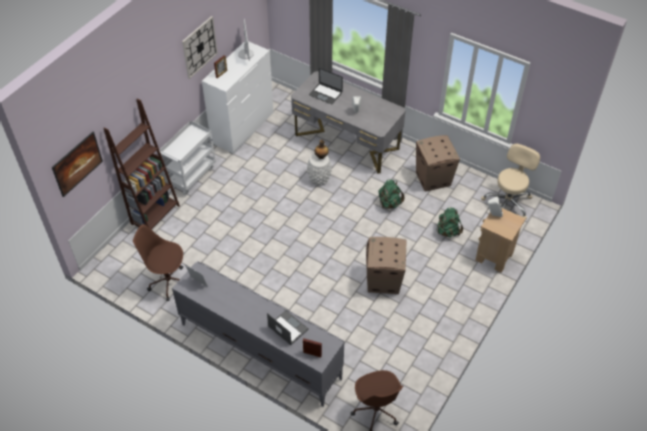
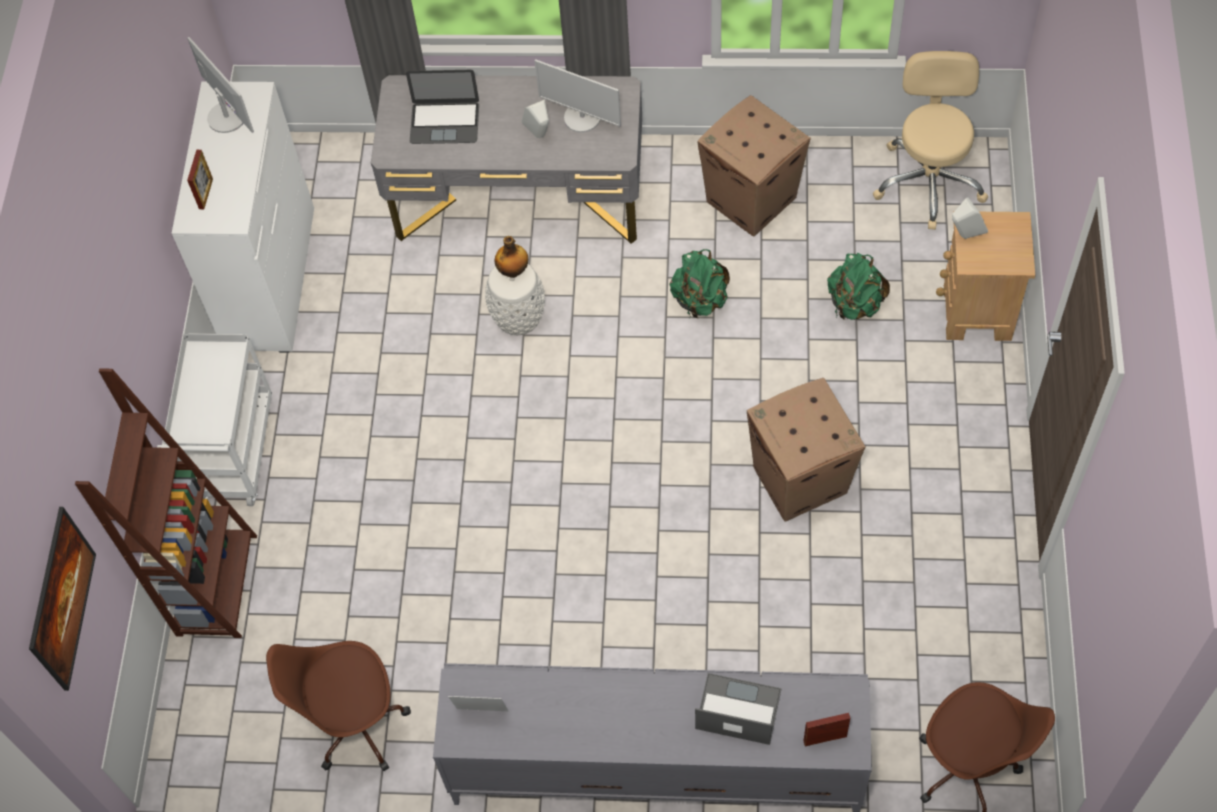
camera: 25 degrees left, 10 degrees up
(199, 47) = (143, 162): wall clock -> none
(375, 113) = (582, 118): none -> monitor

